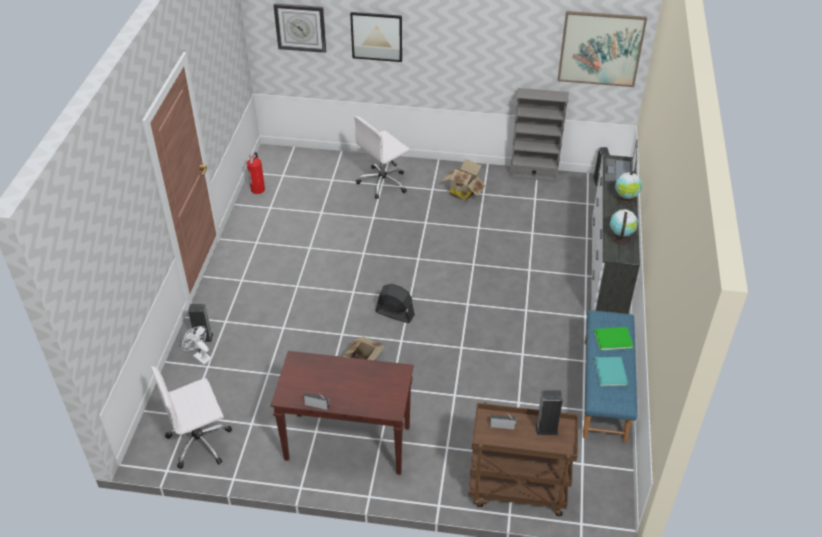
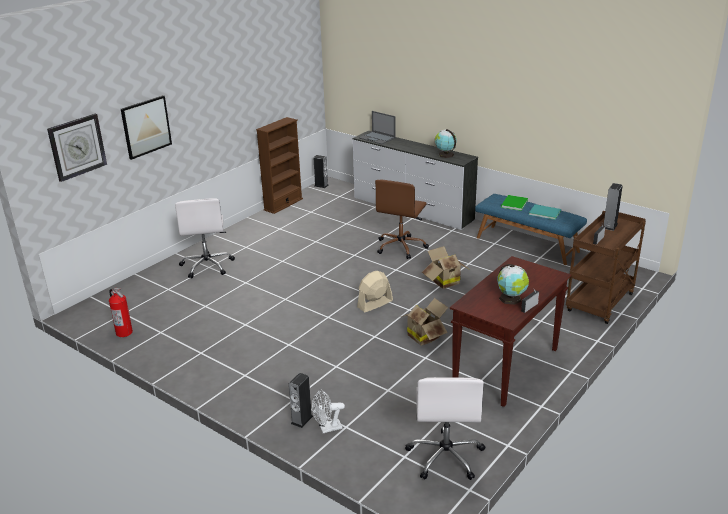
camera: 60 degrees left, 15 degrees down
(394, 313) = (375, 304): black fan -> beige fan
(463, 192) = (267, 236): cardboard box -> cardboard box (443, 281)
(516, 291) = (401, 247): none -> brown office chair
(533, 174) = (283, 204): grey bookcase -> brown bookcase
(600, 48) = (296, 70): picture -> none
(626, 199) = (408, 143): globe -> globe (511, 299)

